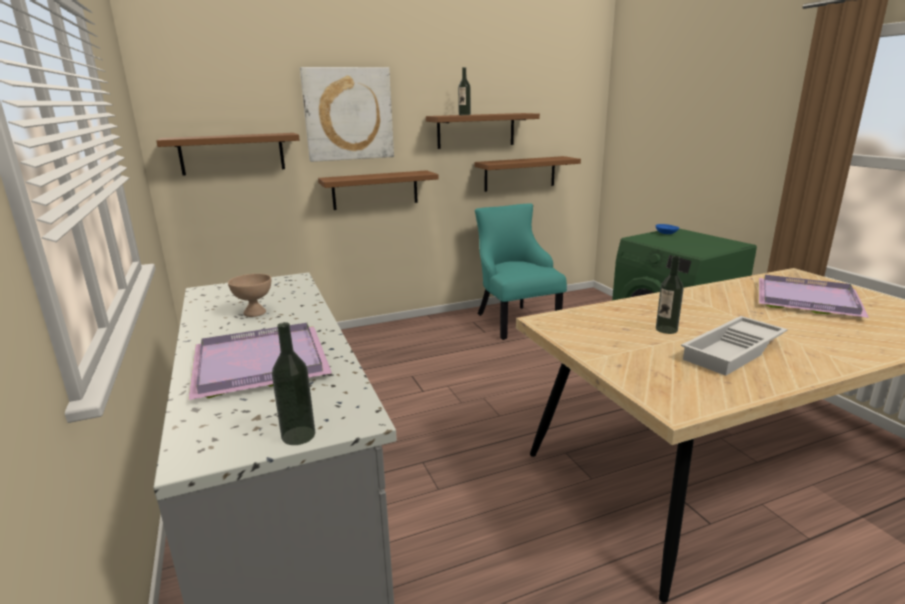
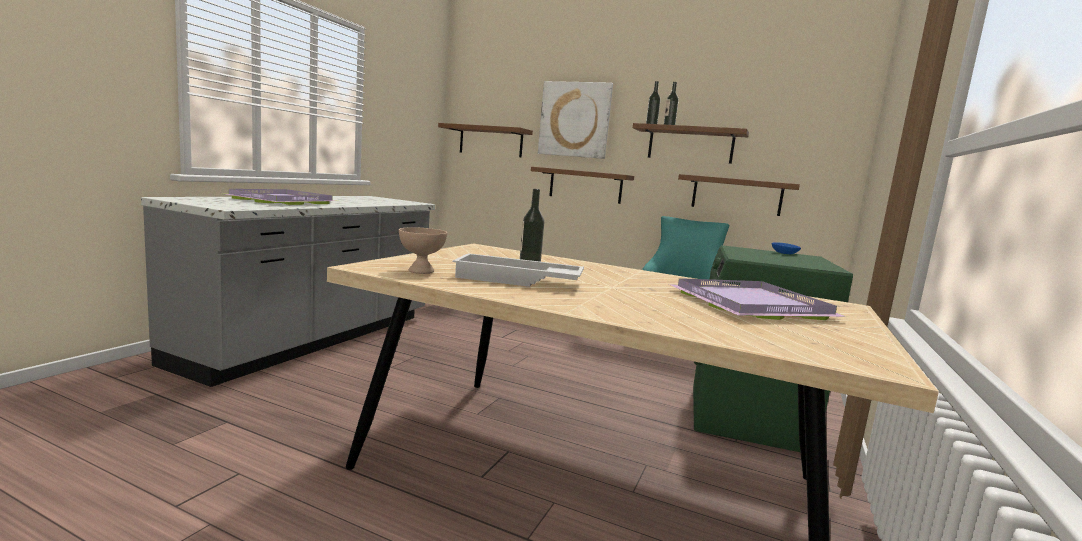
camera: 45 degrees right, 10 degrees down
(254, 313) = (350, 200): beige bowl -> beige bowl (420, 271)
(298, 435) = (202, 203): bottle -> bottle (651, 125)

